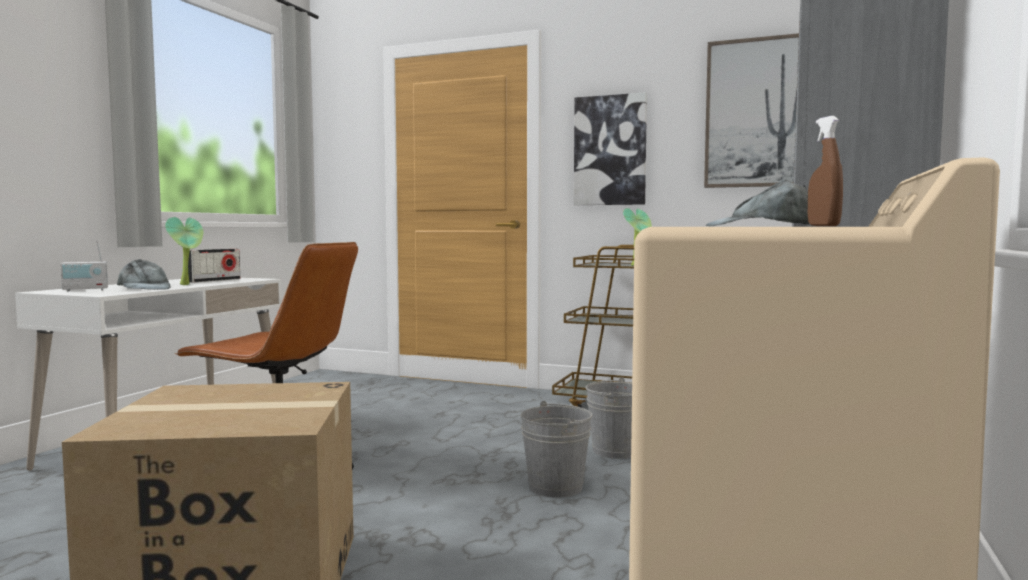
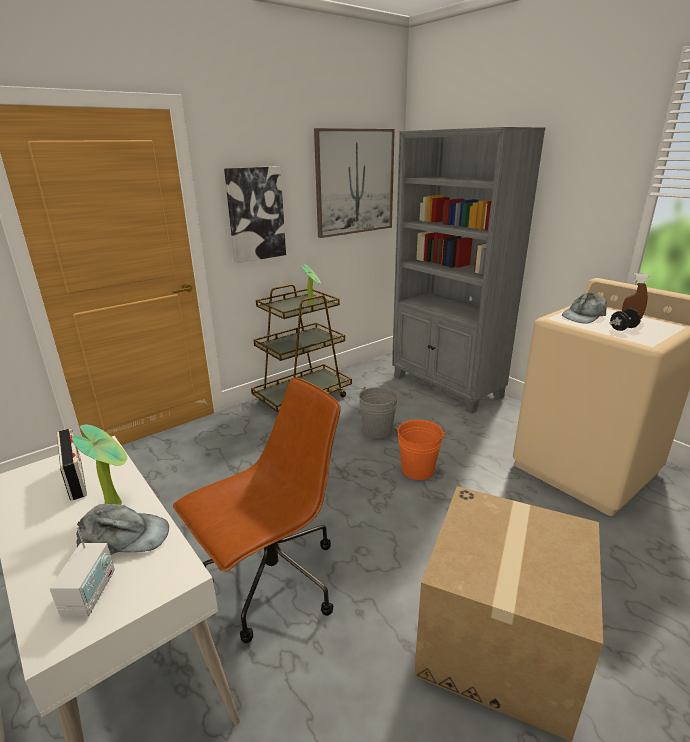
camera: 60 degrees left, 20 degrees up
(555, 487) = (418, 469): grey bucket -> orange bucket
(731, 226) = (623, 329): none -> black dumbbell

